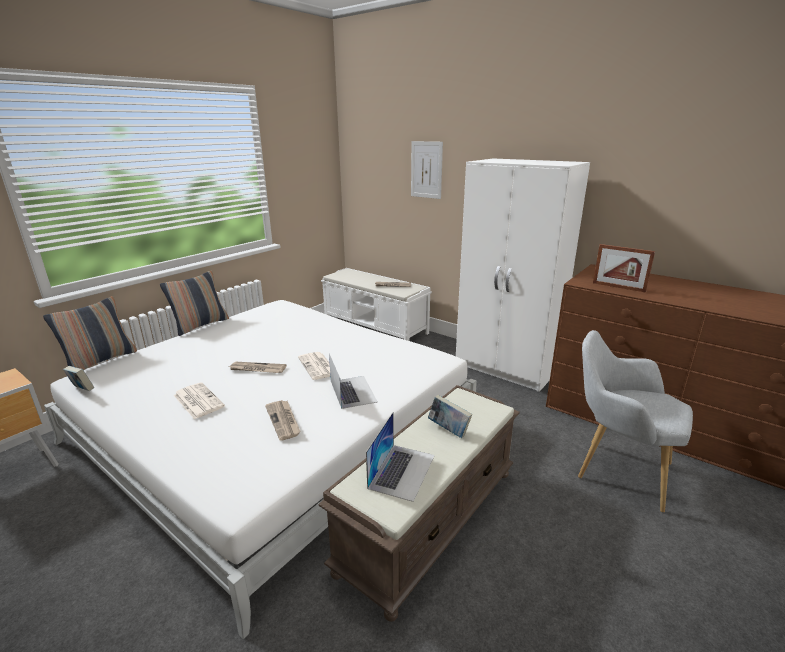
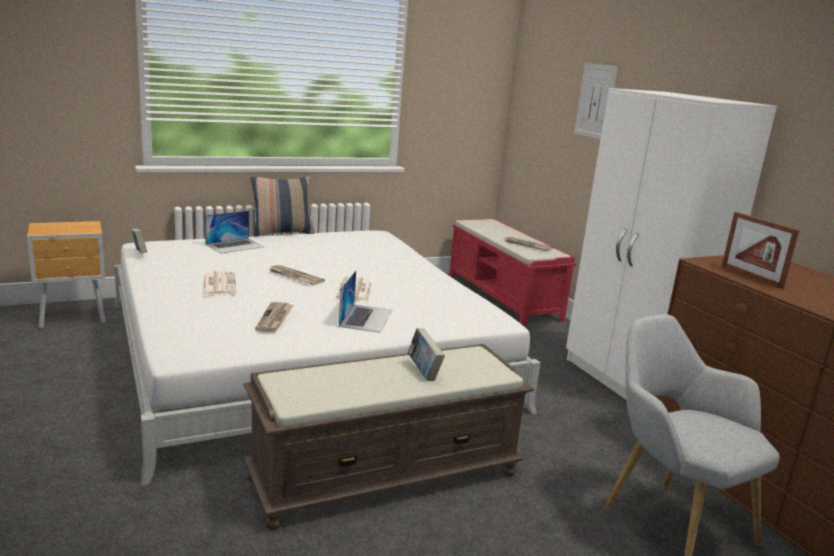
camera: 25 degrees right, 5 degrees down
(100, 361) = (173, 238): pillow -> none
(375, 326) = (503, 297): white bench -> red bench
(402, 471) = (337, 383): laptop -> laptop (235, 245)

